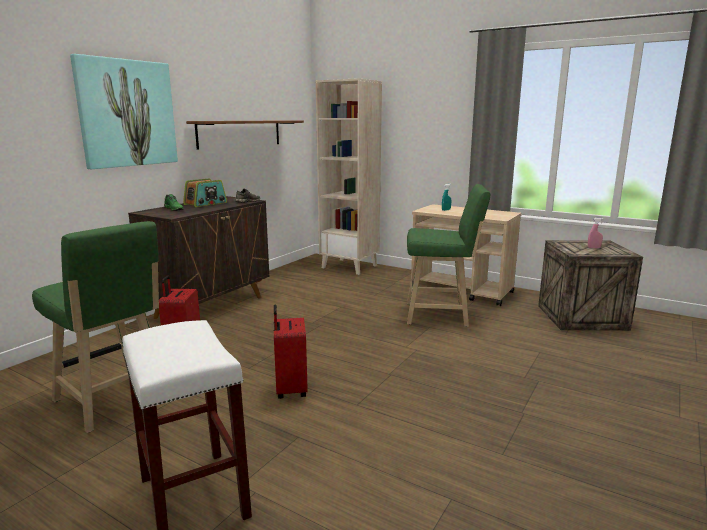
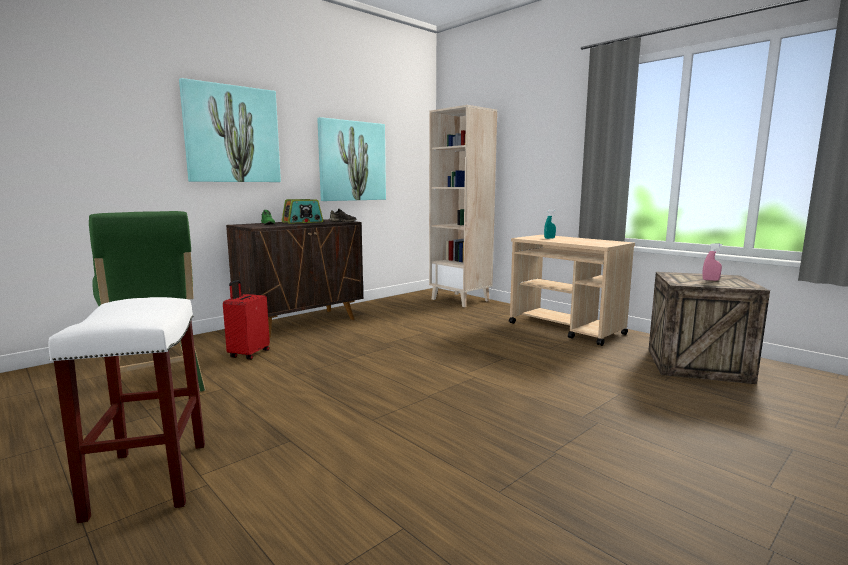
camera: 15 degrees right, 5 degrees down
(240, 133) = (352, 161): shelf -> picture
(290, 389) = (317, 398): red suitcase -> none
(440, 315) = (526, 348): green stool -> none

